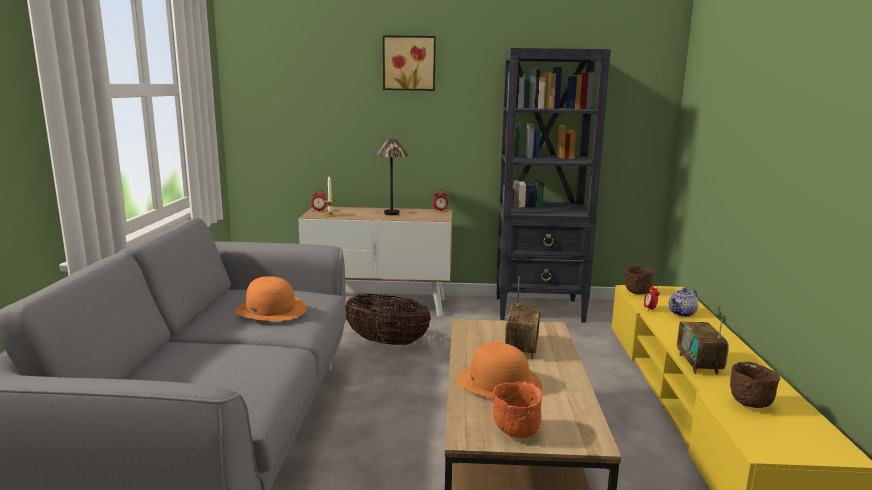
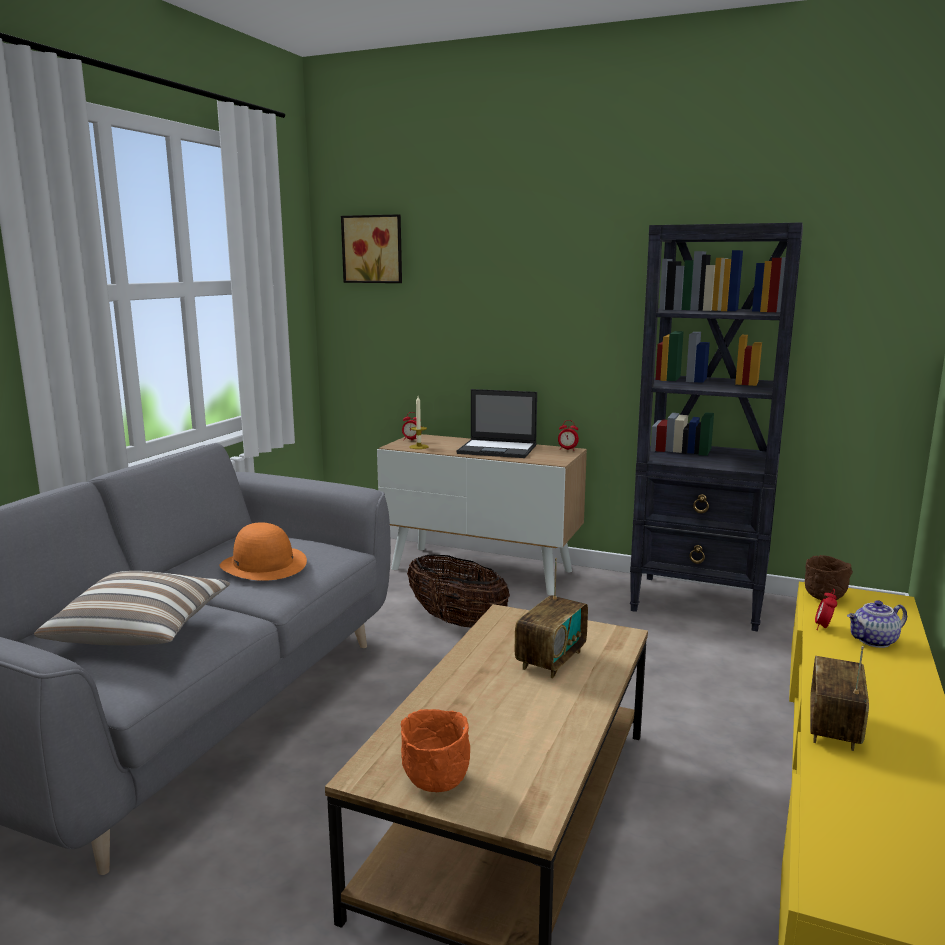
camera: 20 degrees right, 0 degrees up
(220, 369) = (142, 633): none -> pillow
(392, 213) = (498, 449): table lamp -> laptop
(409, 63) = (535, 248): picture -> picture (373, 249)
(498, 382) = (475, 705): orange hat -> none
(749, 404) = (868, 811): brown bowl -> none

